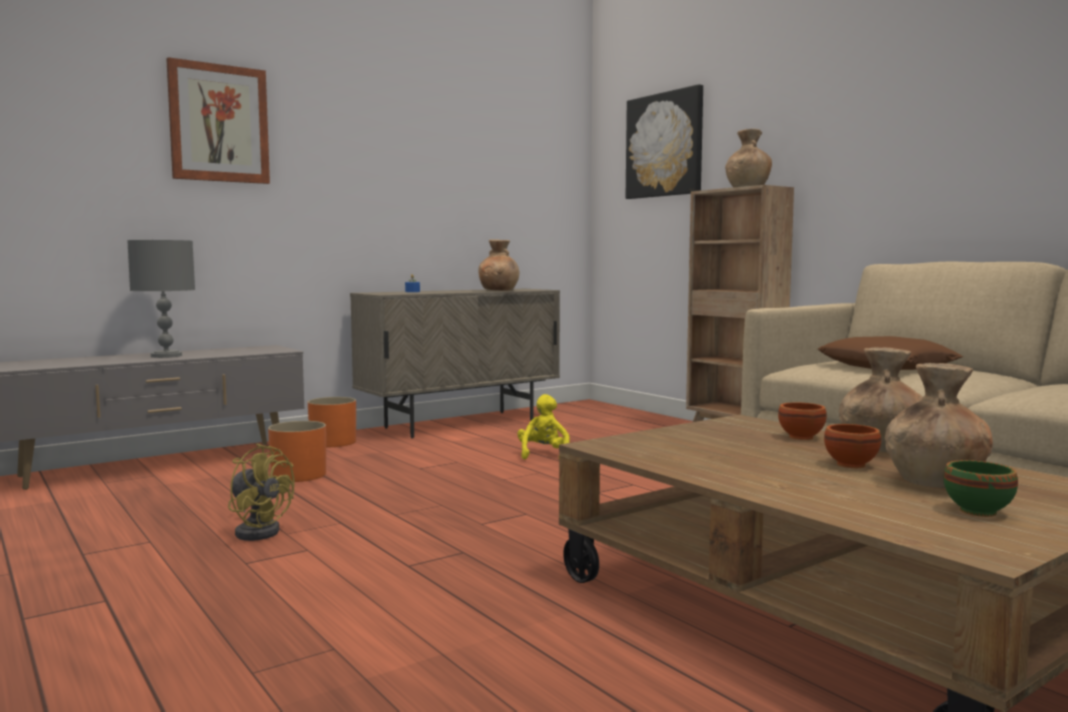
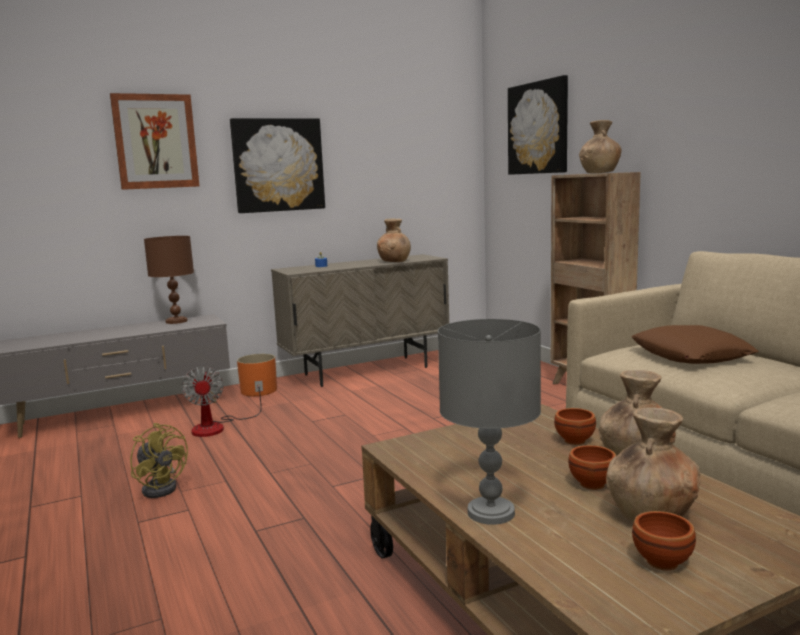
camera: 10 degrees right, 5 degrees up
(166, 356) = (121, 331): grey table lamp -> grey table lamp (491, 513)
(233, 349) = (176, 321): none -> brown table lamp
(299, 475) = (217, 427): orange planter -> fan
(363, 167) = (278, 165): none -> picture
(543, 455) = (417, 408): yellow plush toy -> none
(979, 512) = (662, 563): green bowl -> brown bowl

